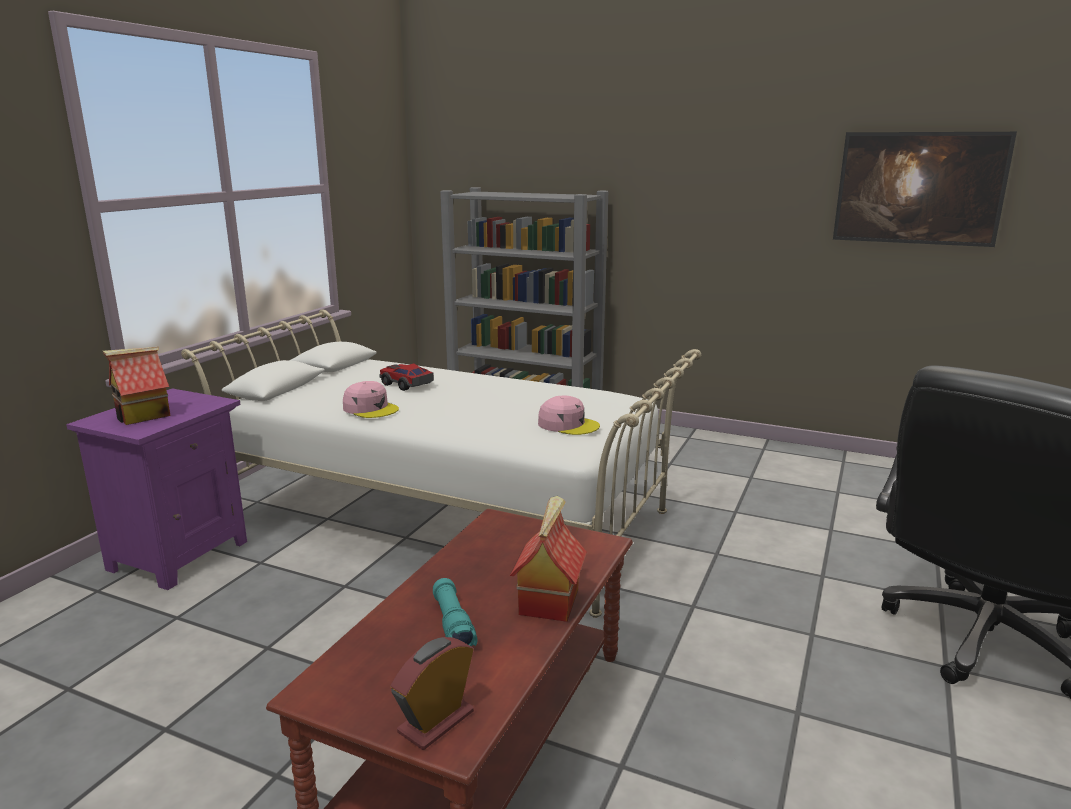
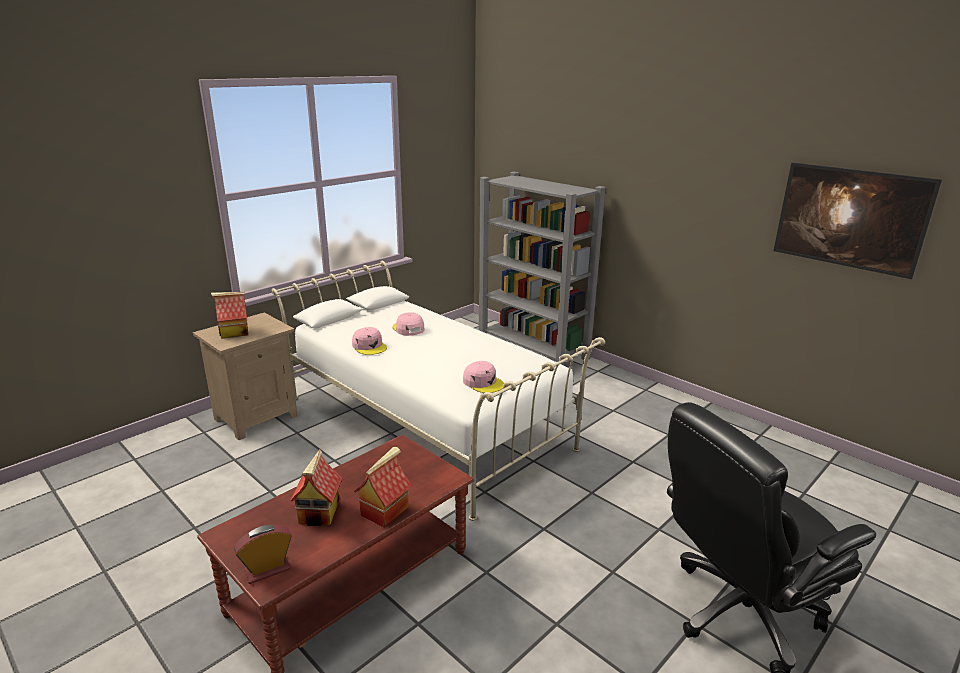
camera: 20 degrees right, 5 degrees up
(182, 555) = (258, 418): purple nightstand -> beige nightstand
(407, 384) = (408, 328): toy car -> pink cap
(453, 625) = (320, 513): turquoise flashlight -> toy house

